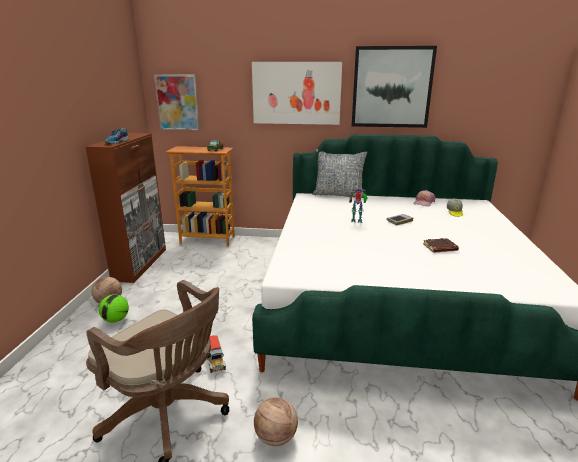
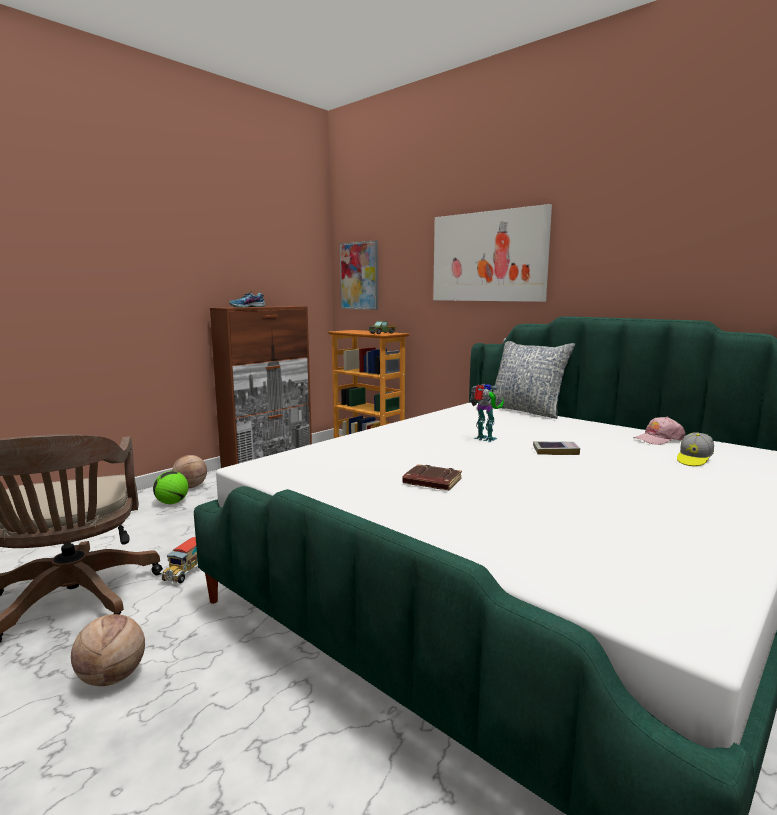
camera: 35 degrees right, 10 degrees down
(391, 87) = (630, 238): picture -> none
(440, 248) = (549, 493): brown book -> brown book (431, 482)

